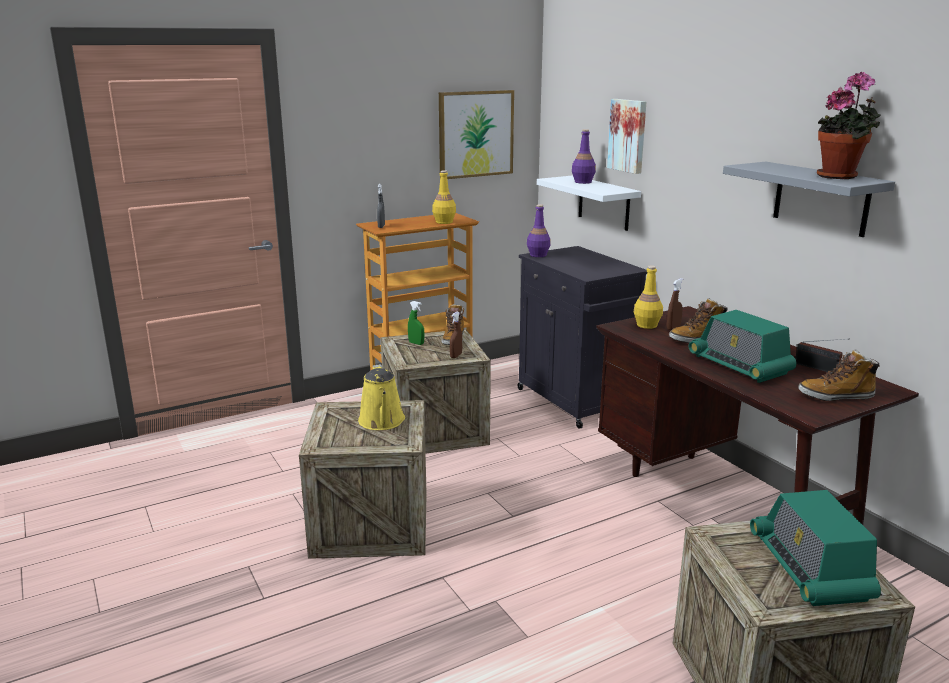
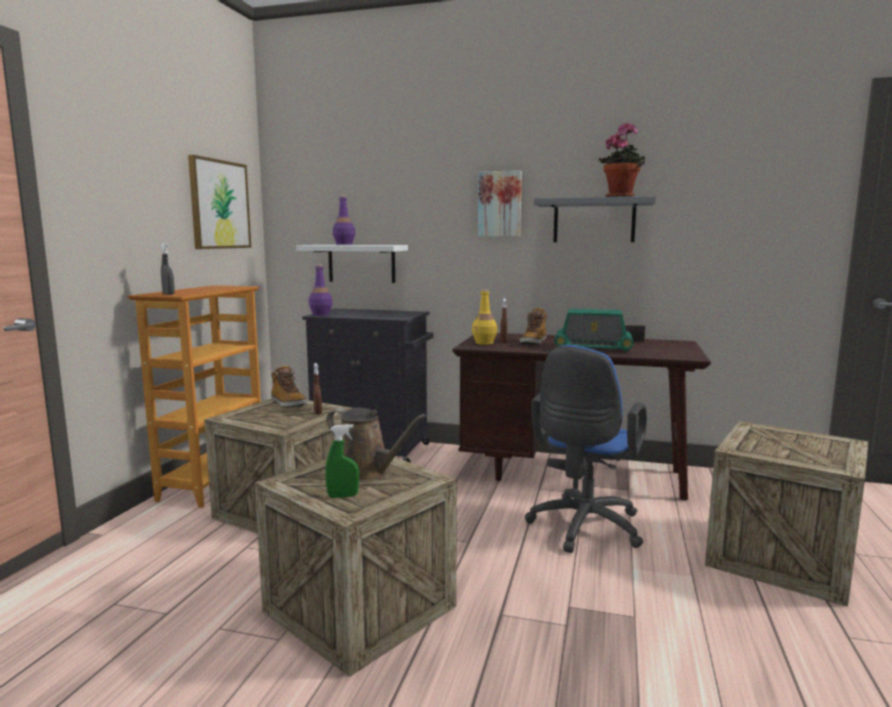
camera: 45 degrees left, 10 degrees down
(382, 422) = (367, 472): yellow watering can -> brown watering can
(416, 343) = (256, 414): green spray bottle -> green spray bottle (343, 496)
(444, 222) = (227, 288): yellow bottle -> none
(624, 554) = (583, 529): none -> blue office chair
(628, 135) = (386, 199): picture -> picture (500, 204)
(809, 568) = (804, 444): radio -> none
(835, 396) = (674, 349): boot -> none

